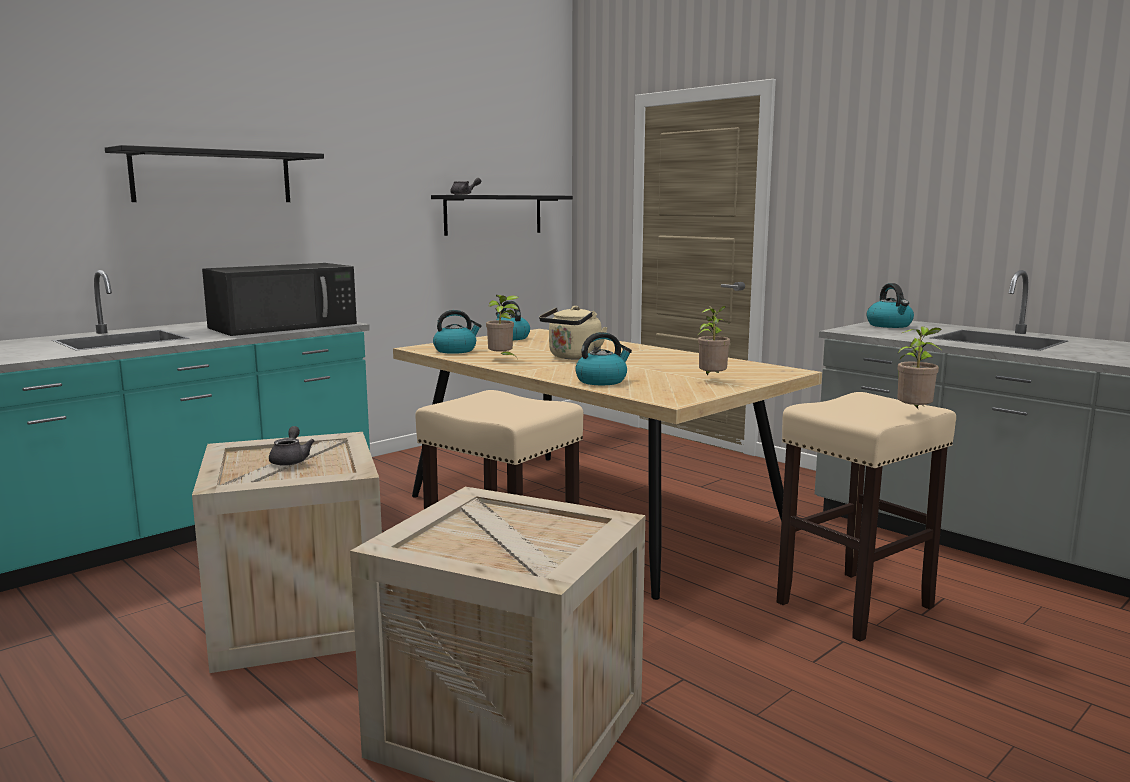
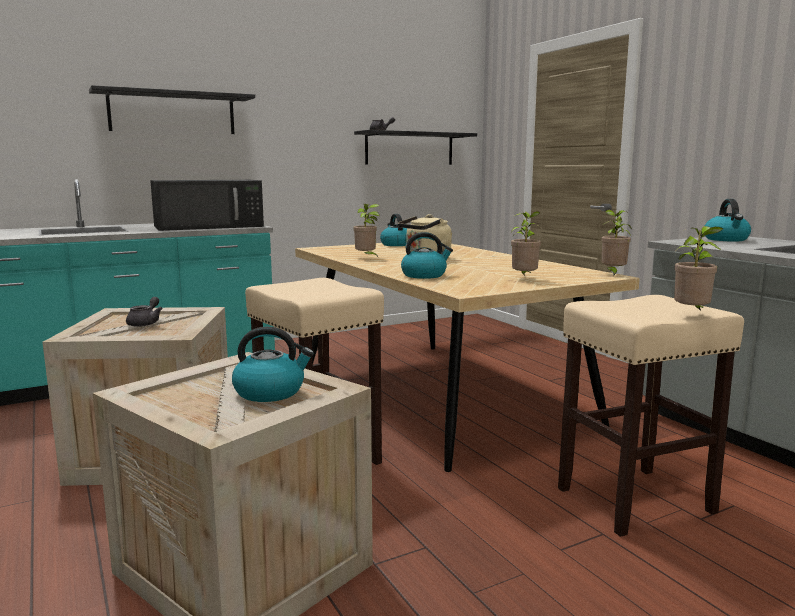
camera: 15 degrees right, 0 degrees up
(456, 350) = (339, 251): kettle -> kettle (270, 392)
(792, 368) = (613, 274): none -> potted plant

